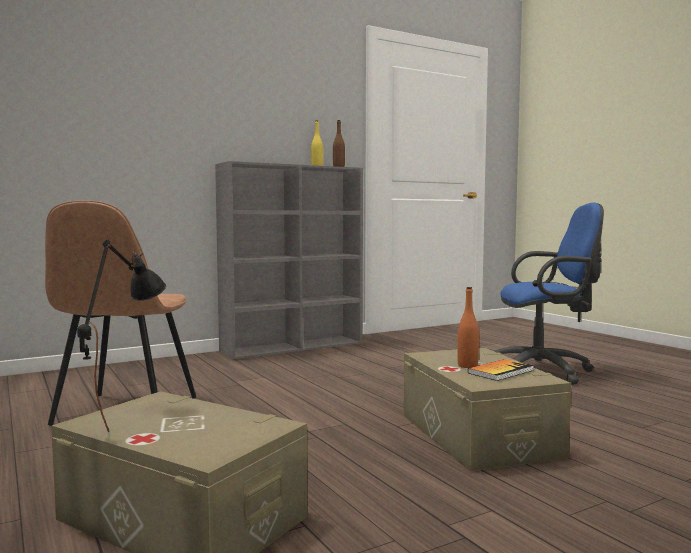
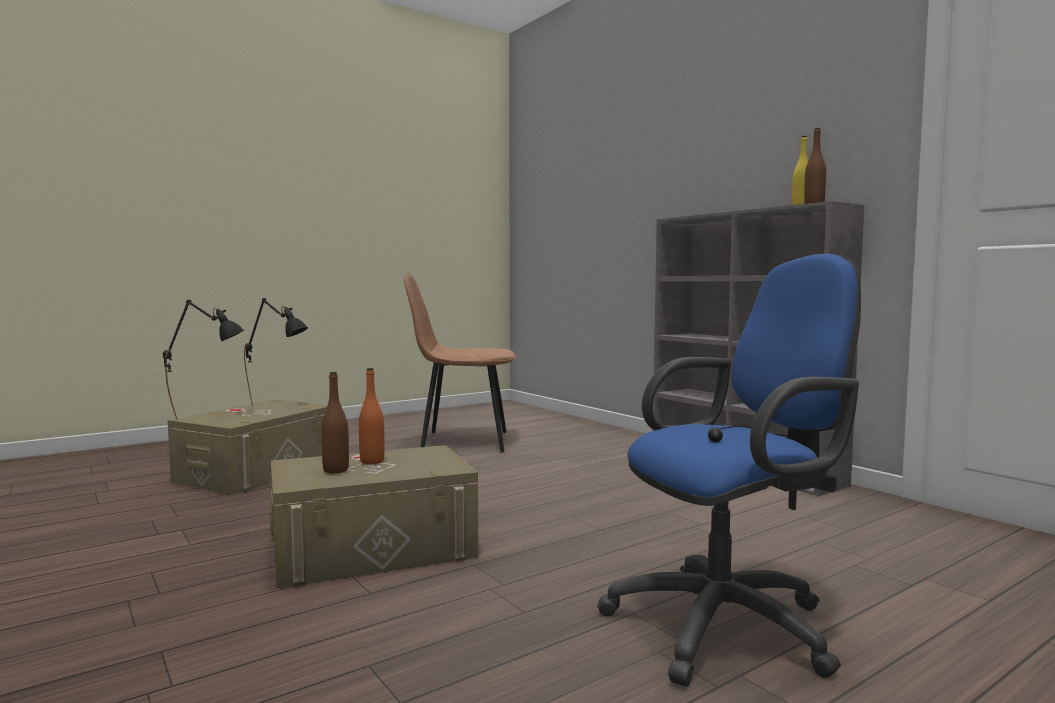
camera: 85 degrees right, 0 degrees up
(202, 447) = (207, 417): none -> black table lamp
(500, 372) = (335, 470): book -> brown bottle
(544, 371) = (731, 625): blue office chair -> blue office chair turned 105 degrees counterclockwise

